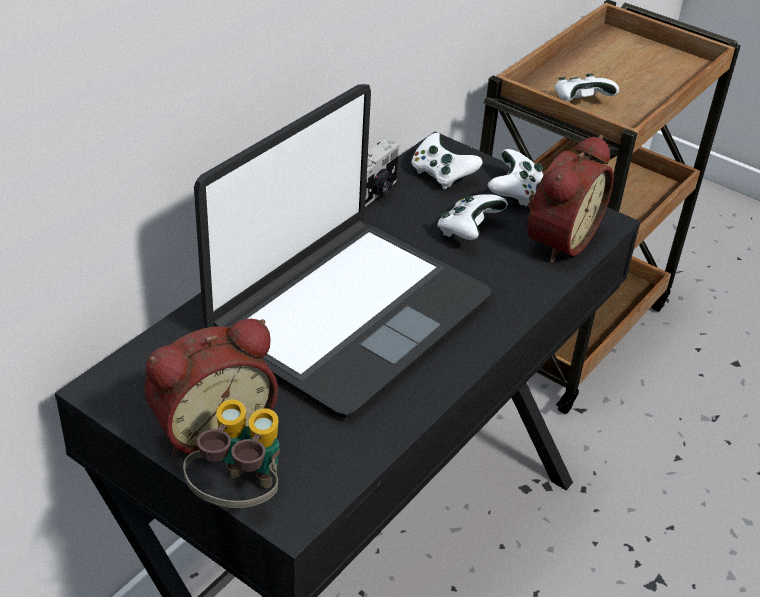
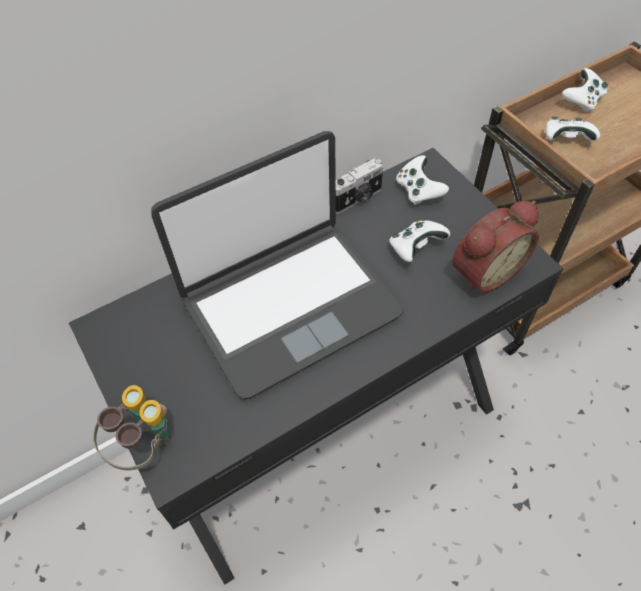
camera: 25 degrees right, 15 degrees up
(211, 427) = (152, 379): alarm clock -> none
(514, 193) = (469, 219): white game controller -> white game controller (582, 101)

